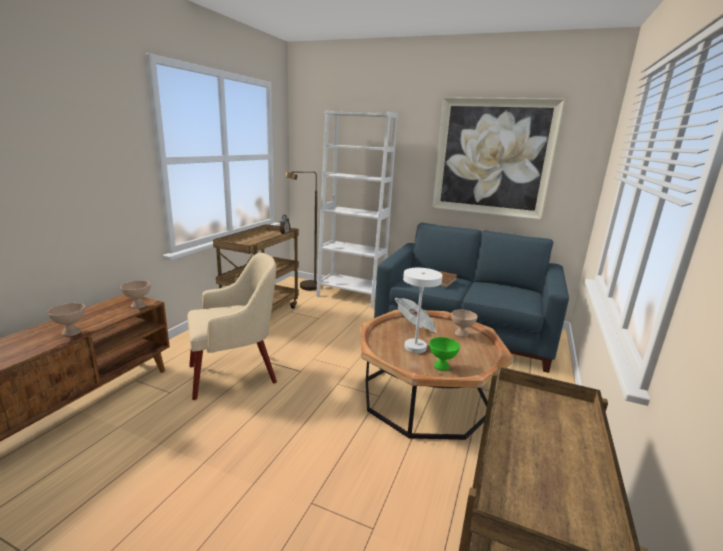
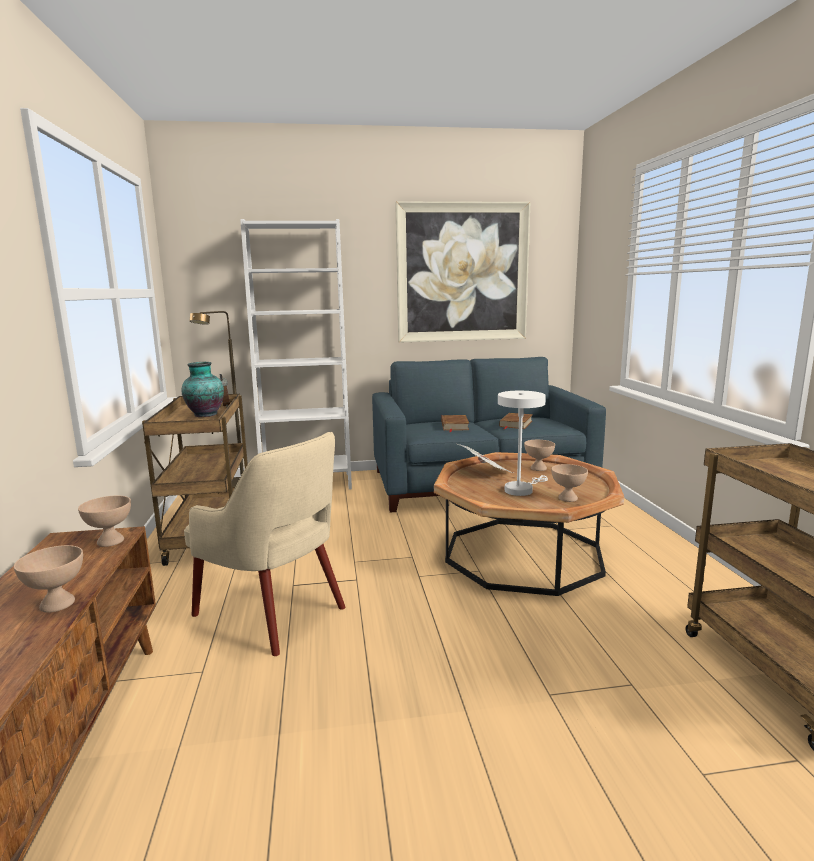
camera: 30 degrees left, 5 degrees down
(235, 373) = (272, 613): beige armchair -> beige armchair turned 90 degrees clockwise
(262, 240) = (204, 415): none -> vase
(442, 366) = (568, 498): green bowl -> beige bowl
(492, 291) = (515, 424): none -> brown book

